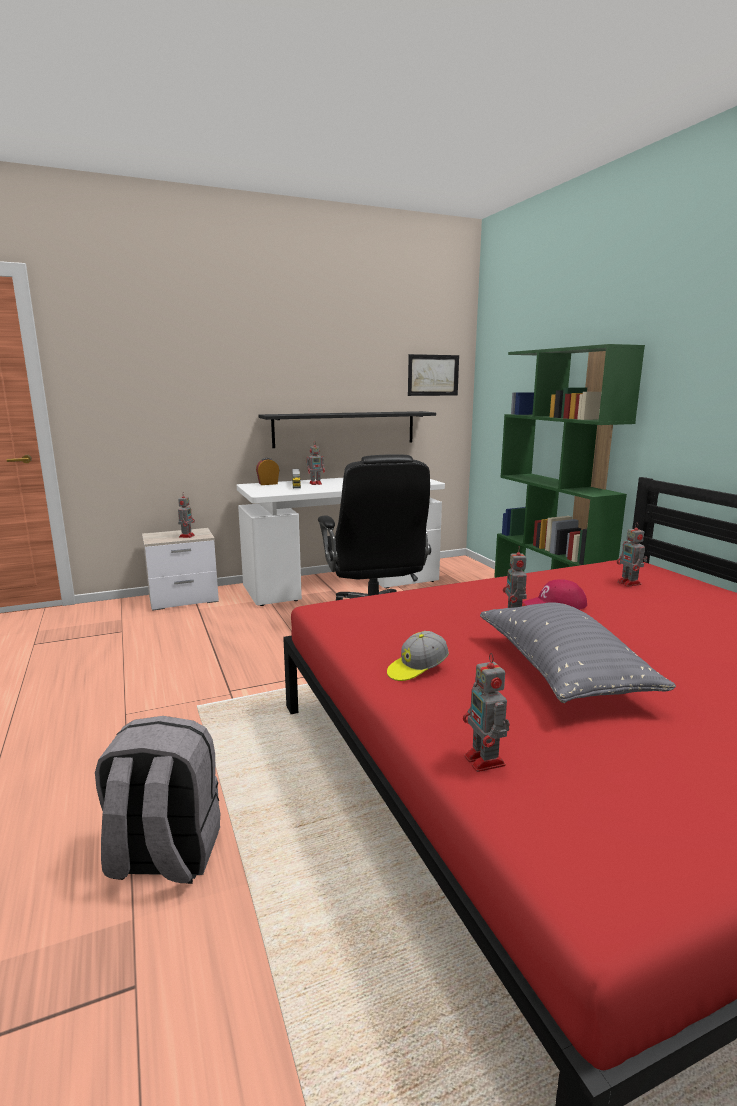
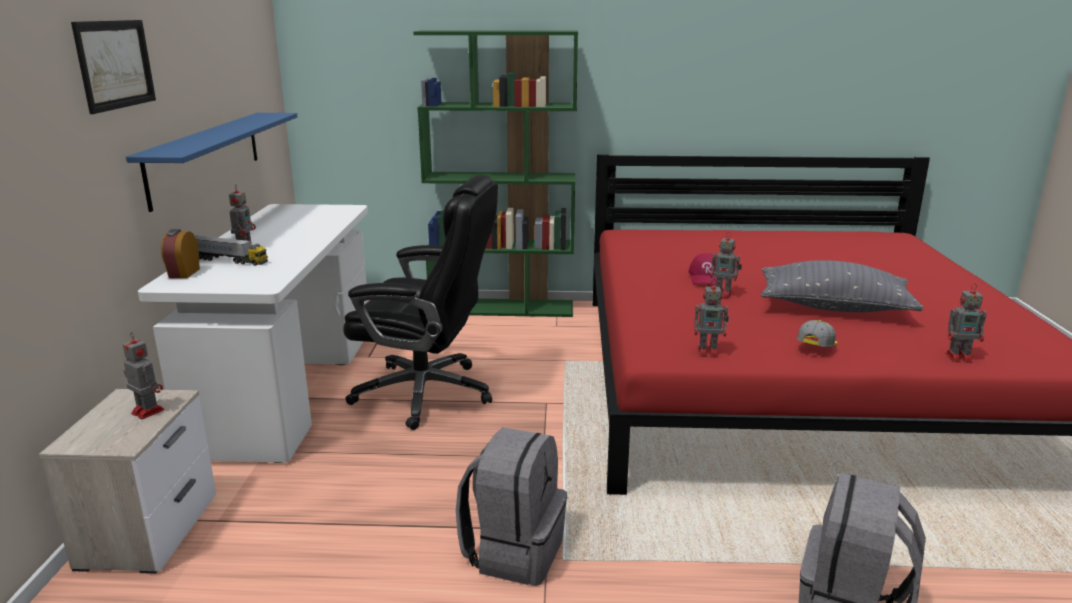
camera: 65 degrees left, 5 degrees up
(201, 688) = (514, 551): none -> grey backpack
(345, 429) = (206, 156): black shelf -> blue shelf
(417, 669) = (817, 347): cap -> cap turned 135 degrees counterclockwise
(433, 375) = (256, 59): picture -> picture (115, 64)
(630, 583) = (673, 246): toy robot -> toy robot (709, 352)

